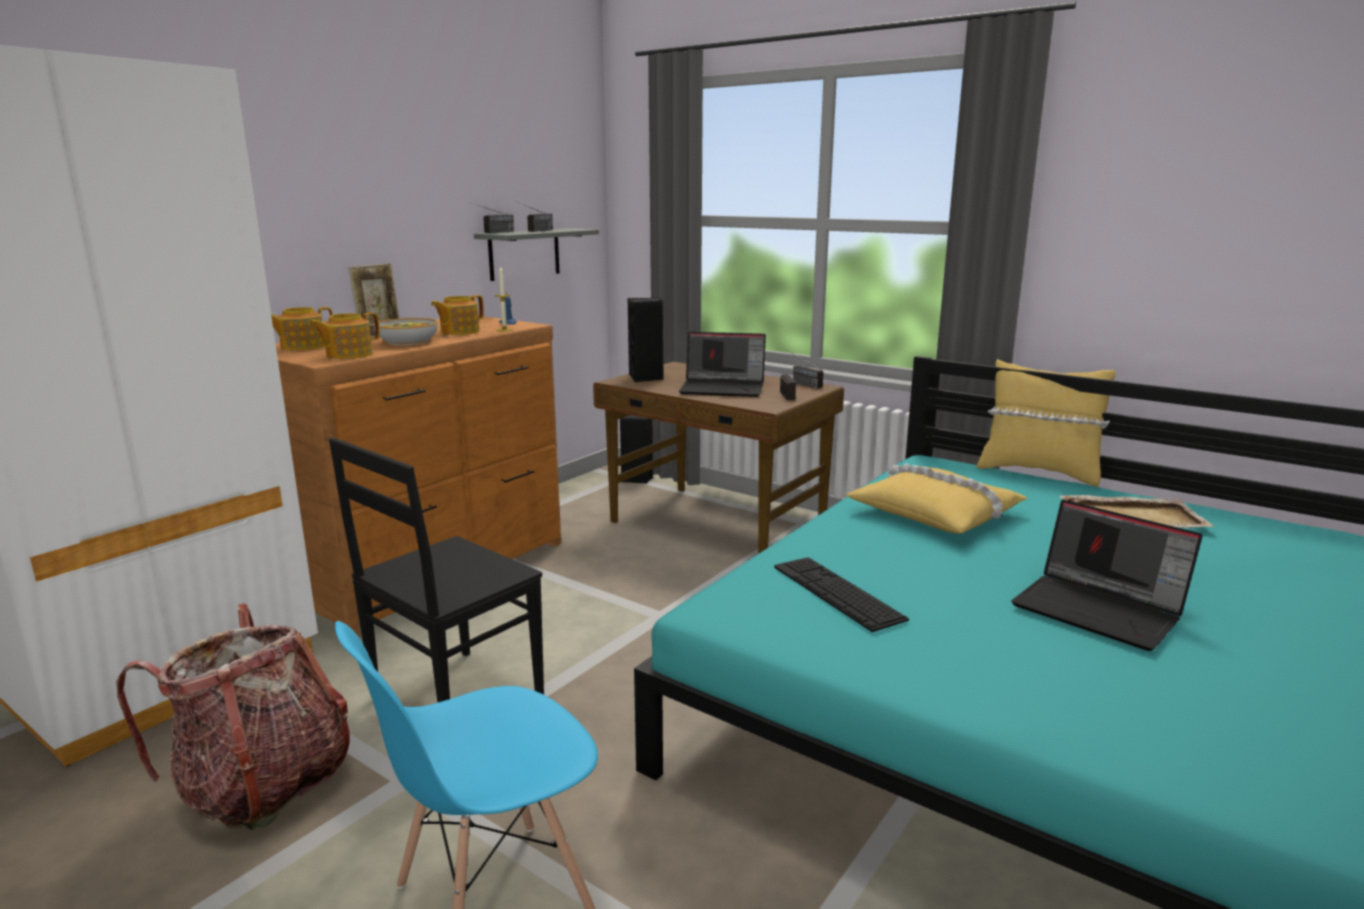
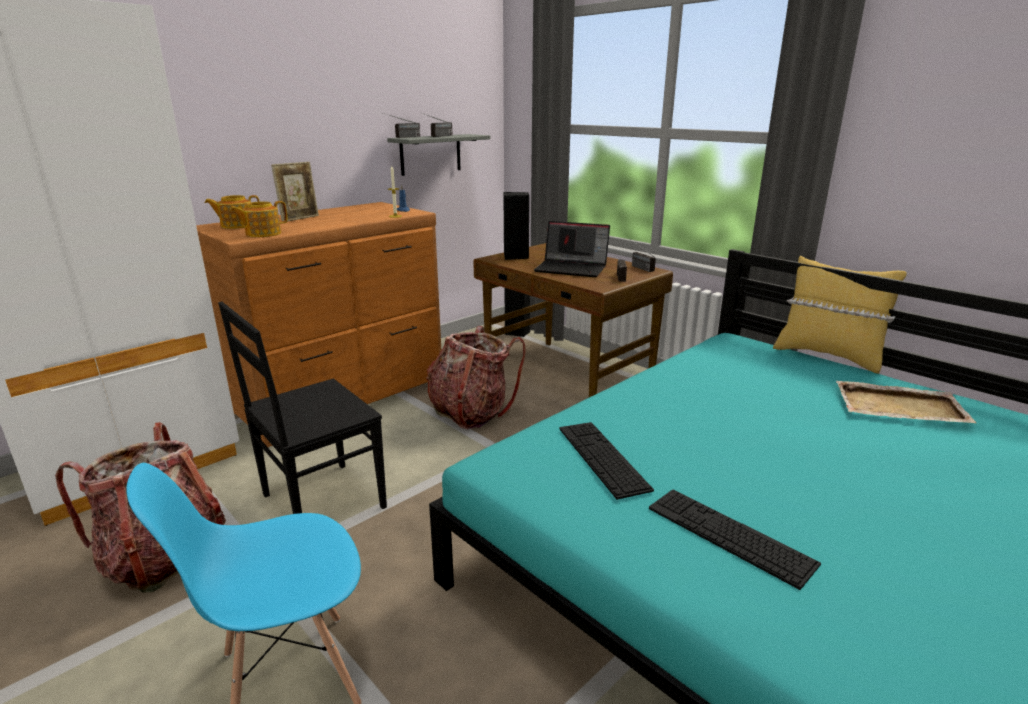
camera: 10 degrees right, 5 degrees up
(408, 341) = (315, 224): bowl -> none
(459, 332) = (360, 216): teapot -> none
(612, 576) = (471, 412): none -> backpack
(936, 513) = (720, 388): yellow pillow -> none
(1005, 654) = (729, 535): none -> keyboard
(1100, 610) = (835, 498): laptop -> none

